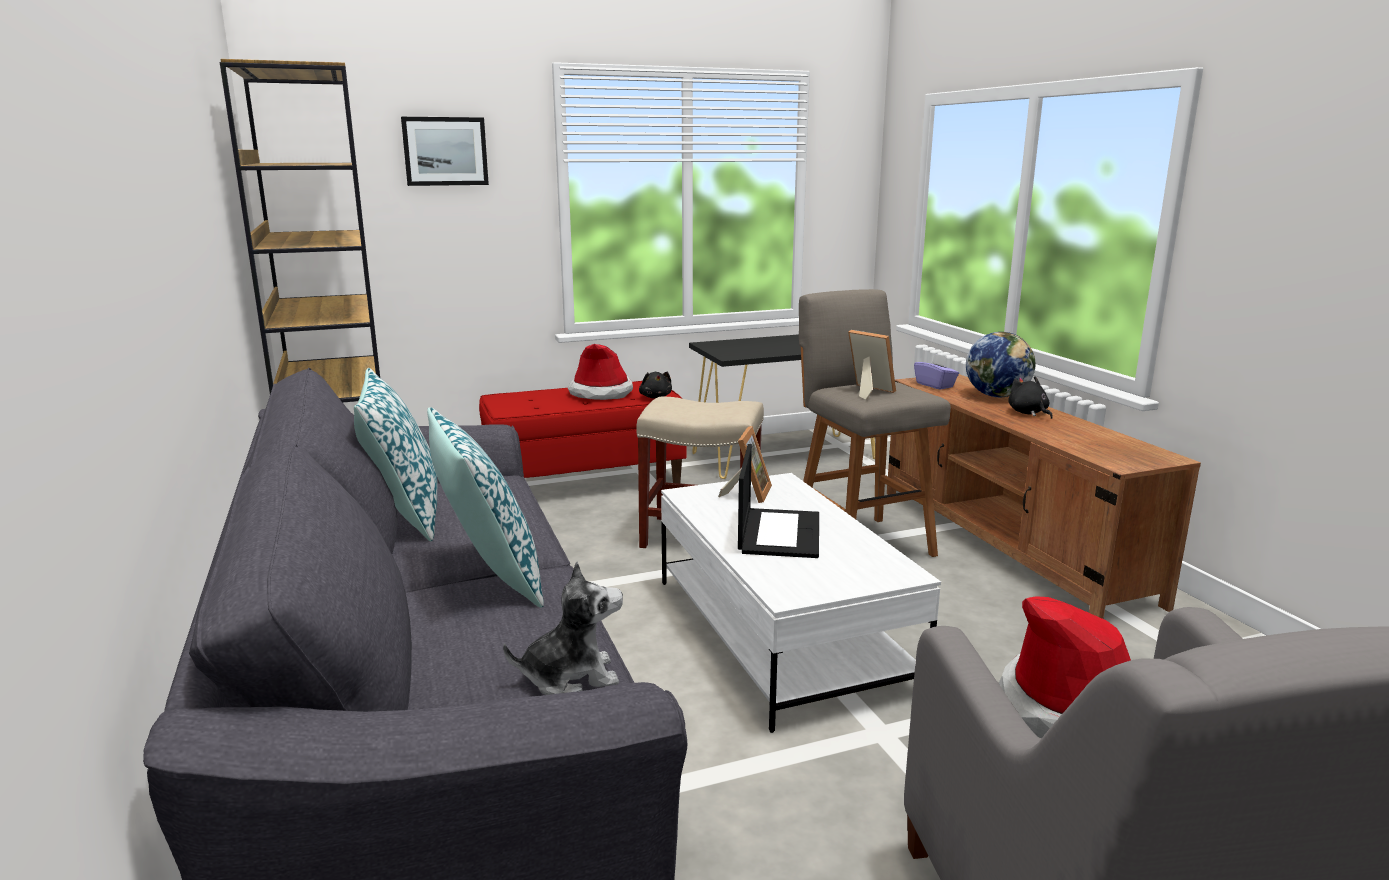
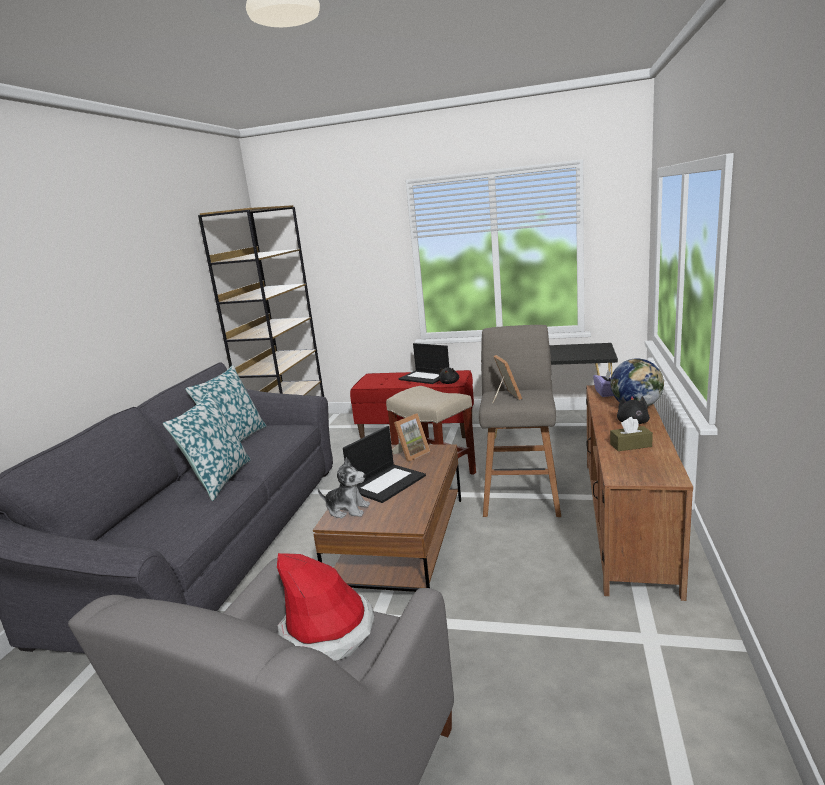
camera: 35 degrees right, 0 degrees up
(445, 151) = (349, 237): picture -> none
(570, 677) = (171, 538): plush toy -> plush toy (347, 509)
(601, 393) = (425, 377): hat -> laptop
(780, 633) = (401, 543): white coffee table -> brown coffee table
(1069, 433) = (630, 445): none -> brown tissue box

